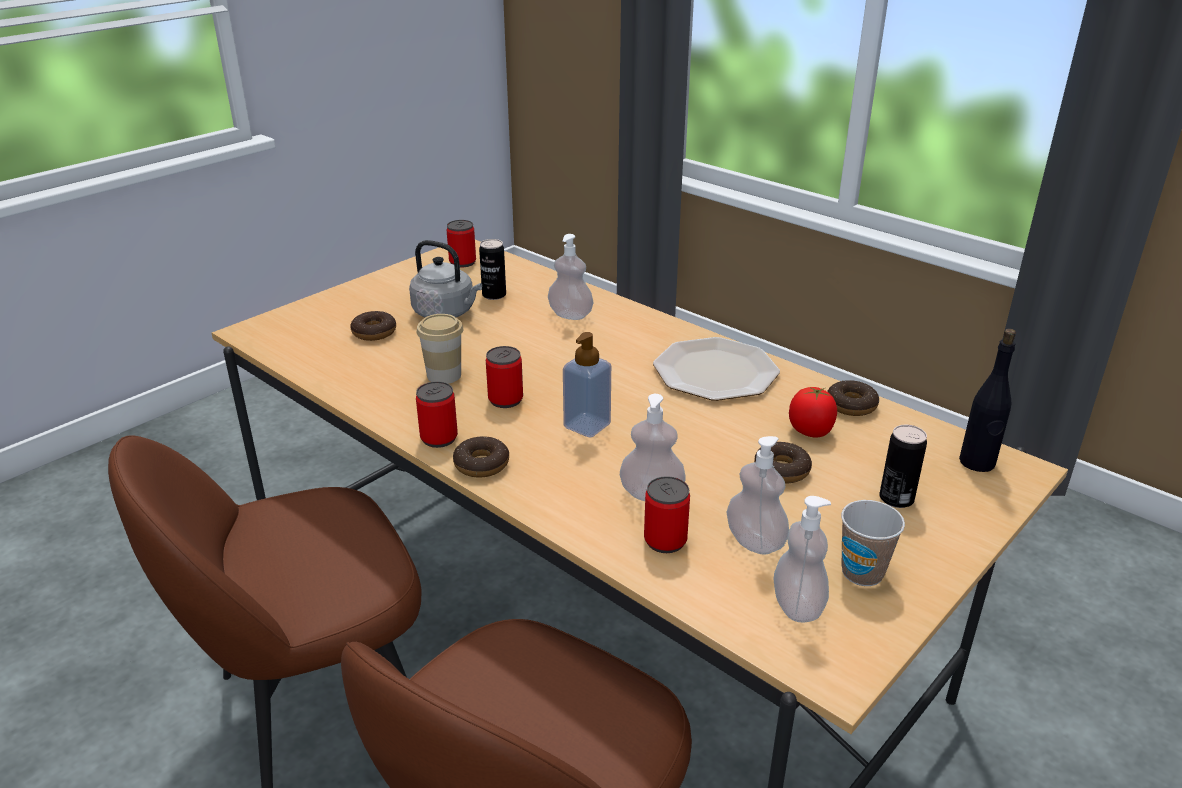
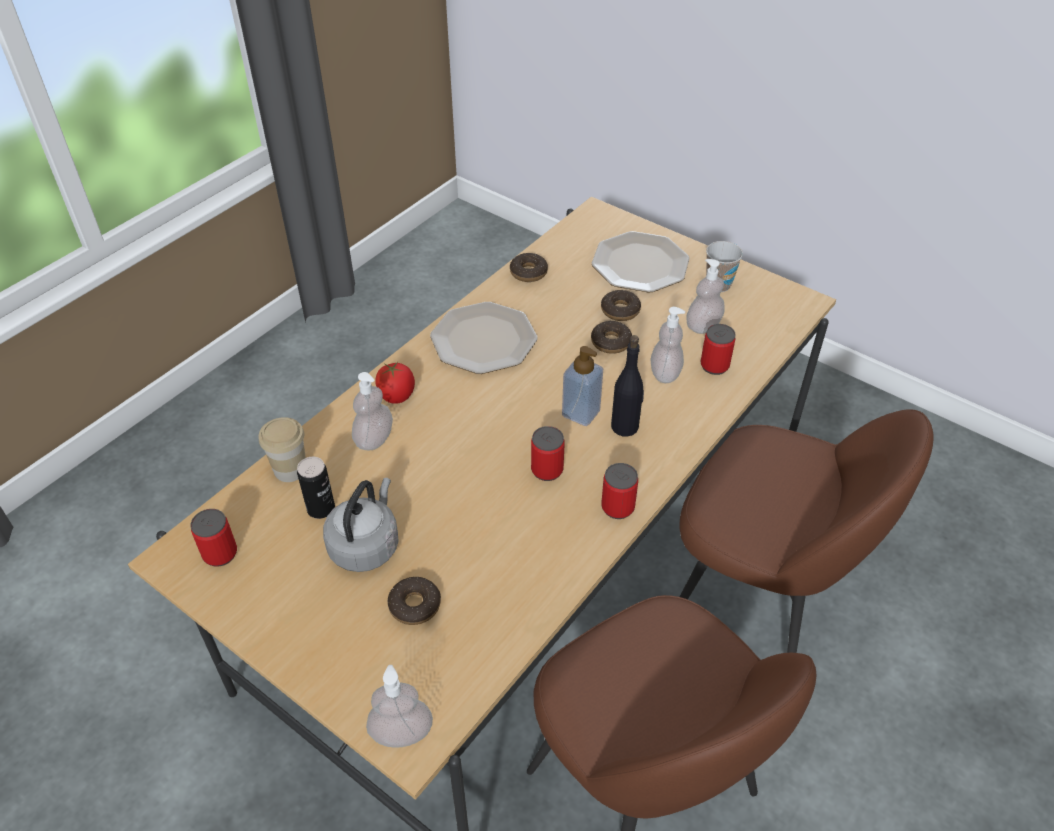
camera: 95 degrees left, 15 degrees up
(444, 375) = (507, 523): cup -> cup (290, 469)
(481, 464) = (650, 472): donut -> donut (611, 342)
(797, 606) = (756, 311): soap dispenser -> soap dispenser (401, 733)
(810, 431) = (567, 294): tomato -> tomato (397, 396)
(896, 498) = (640, 264): can -> plate
(977, 462) = (592, 228): black bottle -> black bottle (625, 426)

